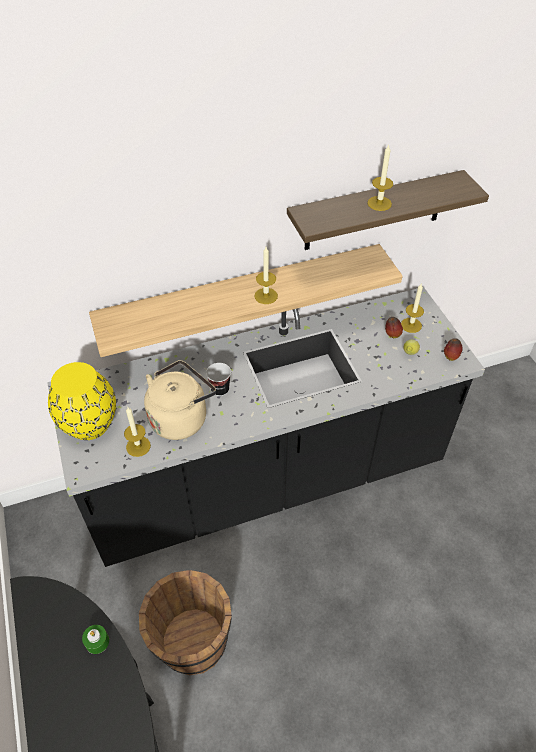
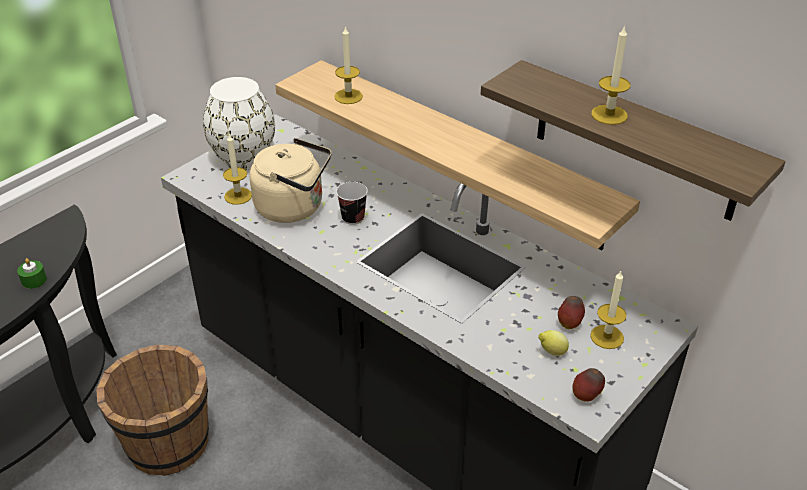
camera: 60 degrees right, 10 degrees down
(89, 424) = (243, 157): yellow vase -> white vase
(266, 296) = (447, 148): candle -> candle (348, 96)

